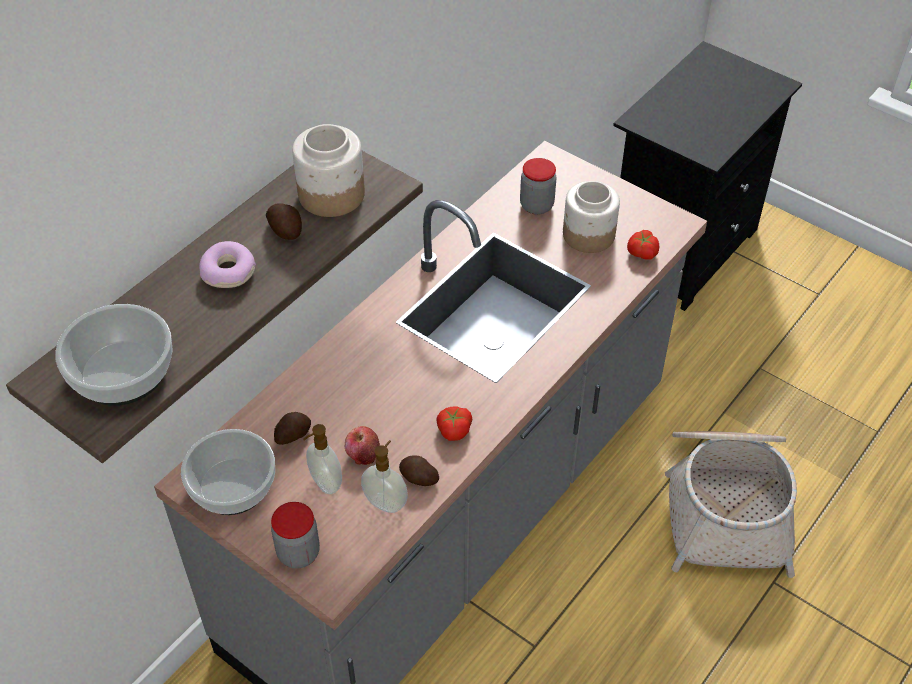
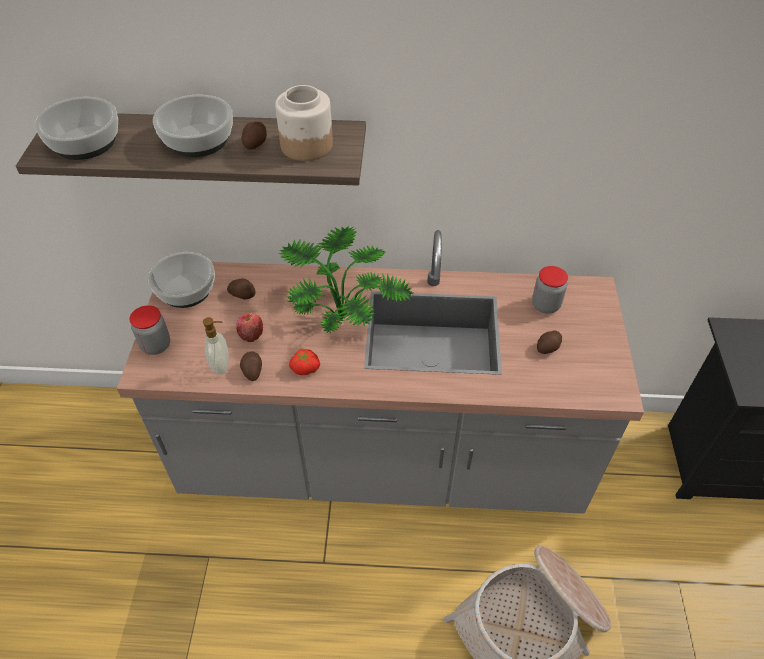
camera: 55 degrees right, 0 degrees up
(229, 272) = (199, 140): donut -> bowl
(325, 483) = (216, 328): soap dispenser -> none
(406, 360) = (344, 313): none -> potted plant
(588, 235) = (548, 347): jar -> potato
(641, 253) = (564, 387): tomato -> none

